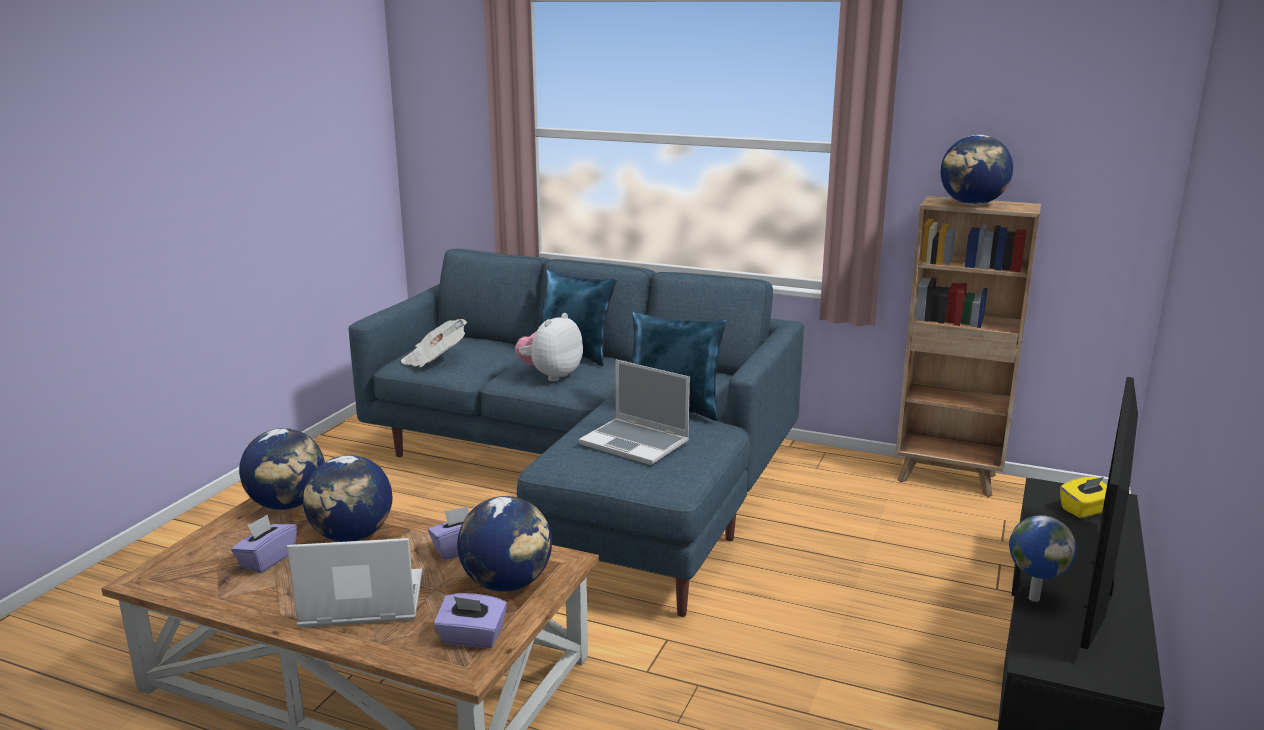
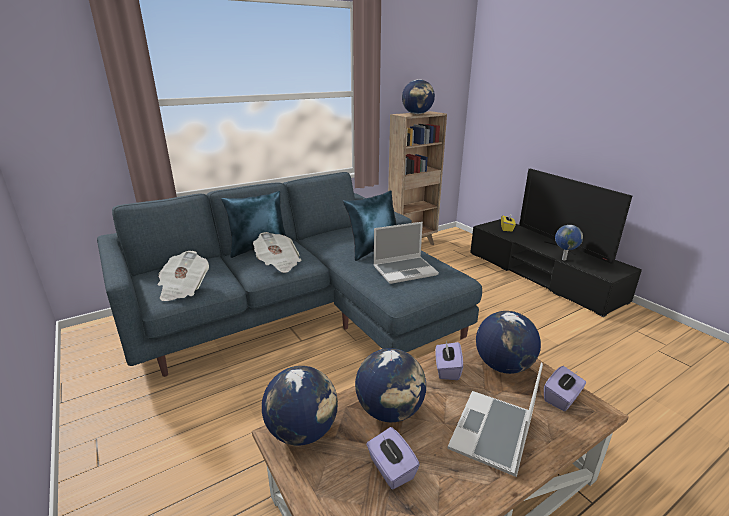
camera: 55 degrees left, 5 degrees up
(550, 375) = (278, 263): plush toy -> newspaper

